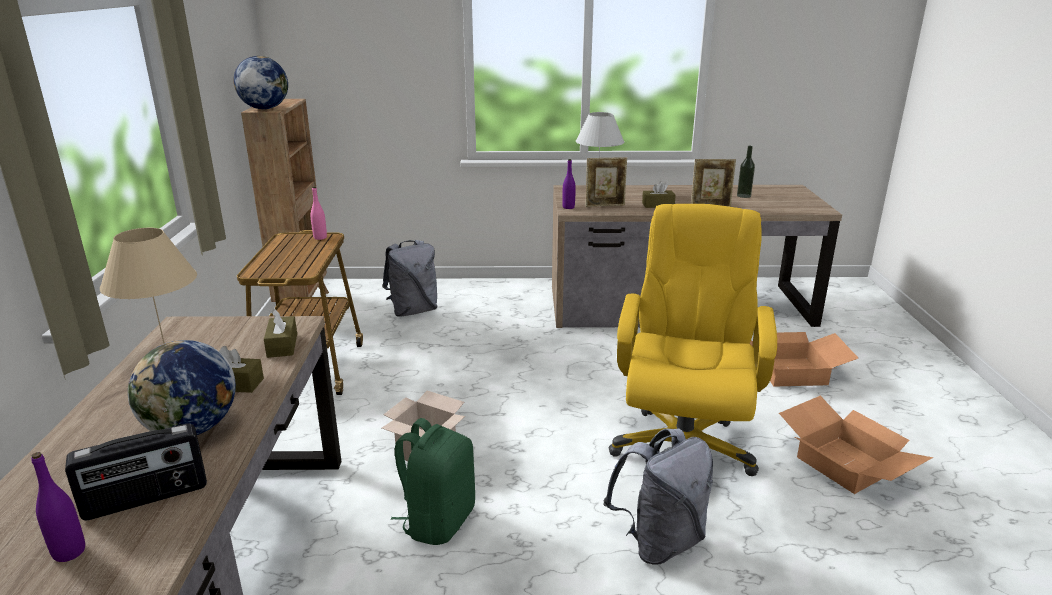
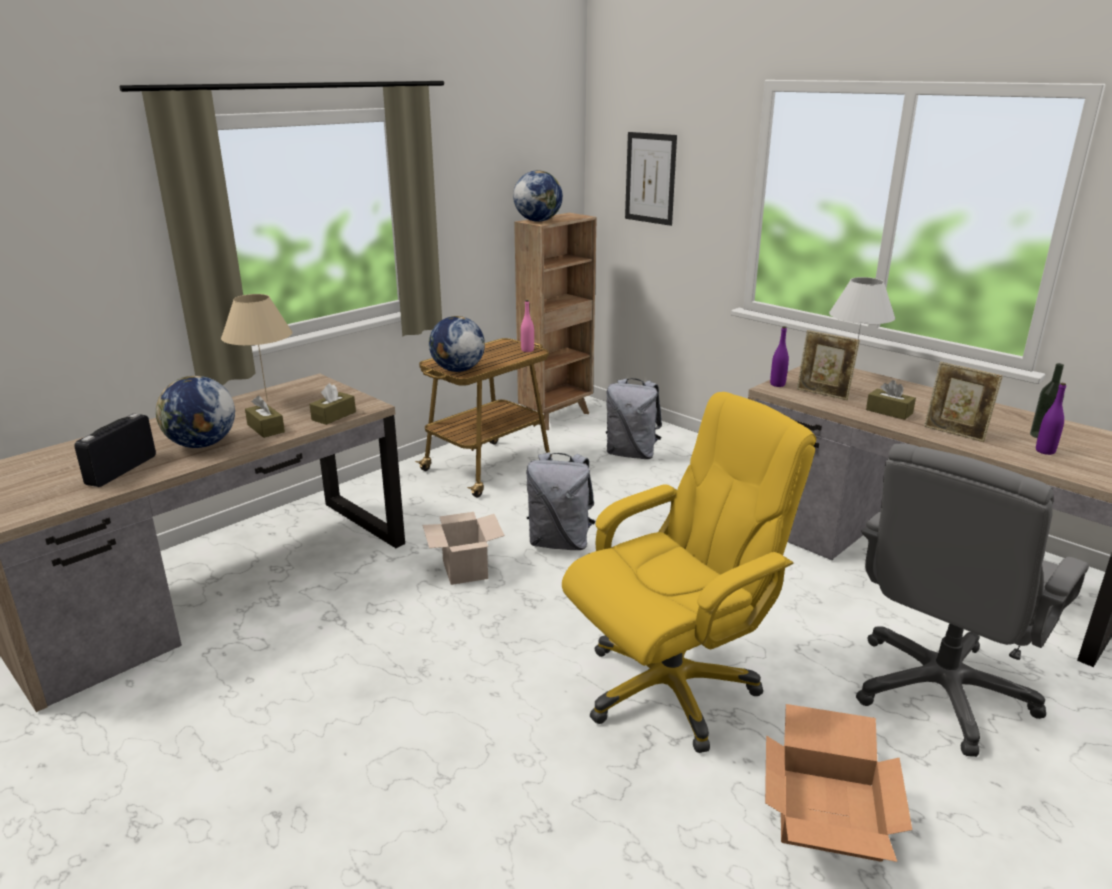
camera: 45 degrees right, 0 degrees up
(69, 552) = (57, 478): purple bottle -> purple bottle (1045, 451)
(146, 498) = (121, 470): radio -> radio turned 90 degrees clockwise
(293, 271) = (457, 370): none -> globe
(349, 56) = (650, 178): none -> picture
(438, 520) = (399, 619): green backpack -> none
(659, 541) = (518, 740): grey backpack -> grey backpack (560, 542)
(790, 372) = (940, 691): cardboard box -> grey office chair

